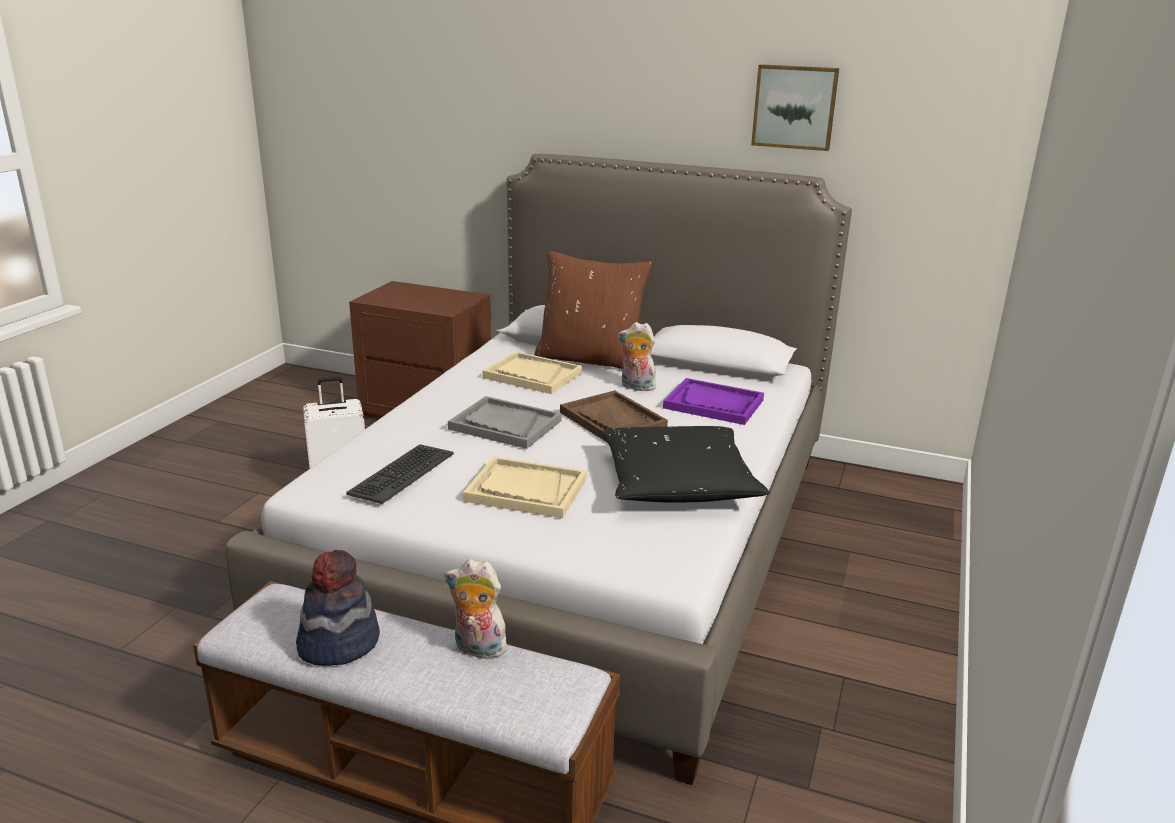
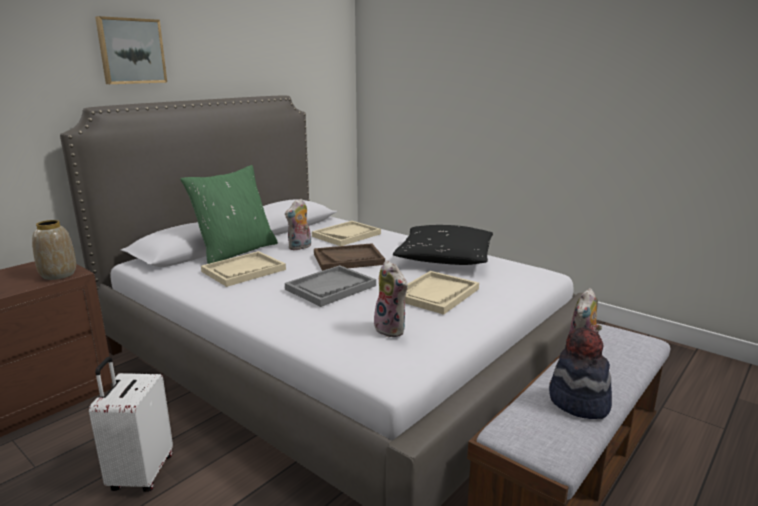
camera: 70 degrees left, 5 degrees down
(401, 474) = (392, 329): keyboard -> plush toy
(441, 307) = (59, 274): none -> vase
(591, 359) = (236, 251): brown pillow -> green pillow
(714, 404) = (346, 235): purple tray -> beige tray
(794, 107) = (256, 53): picture -> picture (131, 51)

